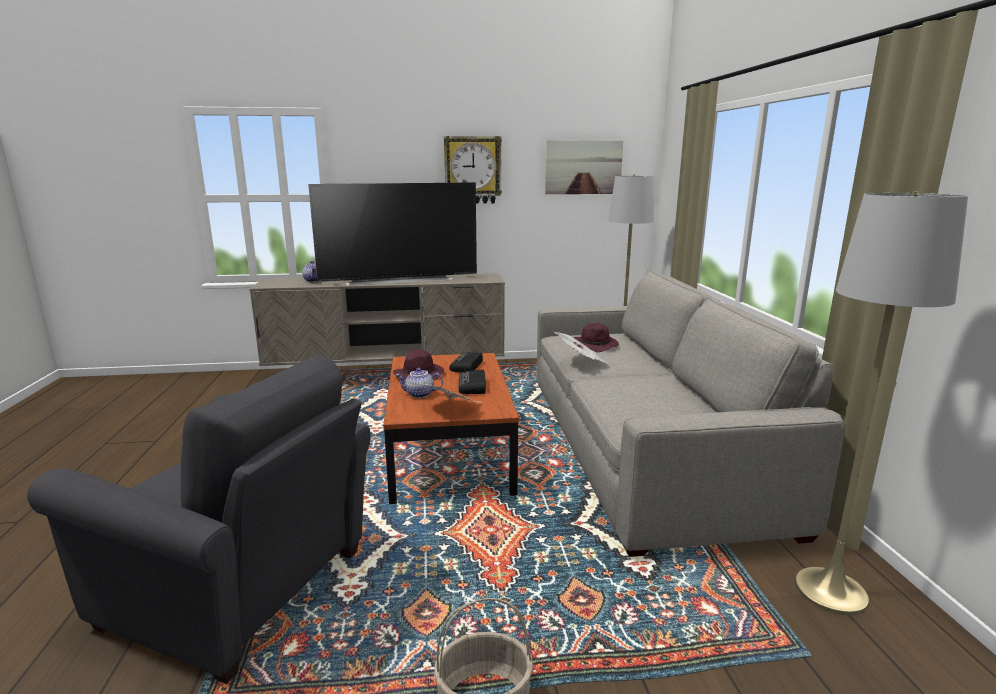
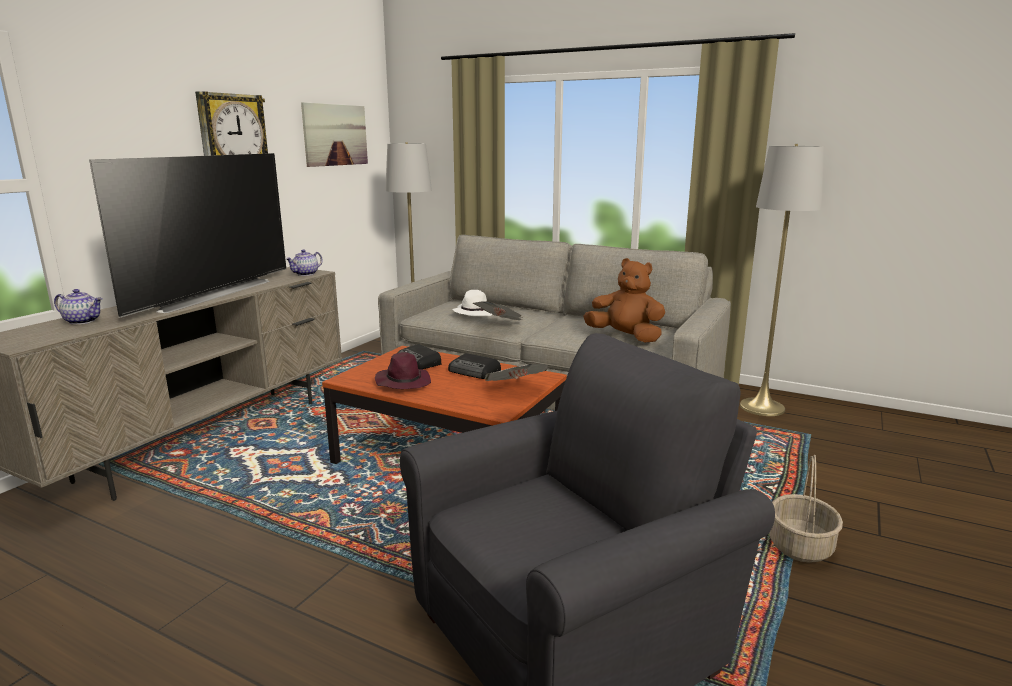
camera: 55 degrees left, 0 degrees up
(419, 394) = (457, 394): teapot -> teapot (306, 274)
(595, 345) = (474, 312): purple hat -> white hat
(648, 411) = (625, 337): none -> brown plush toy

